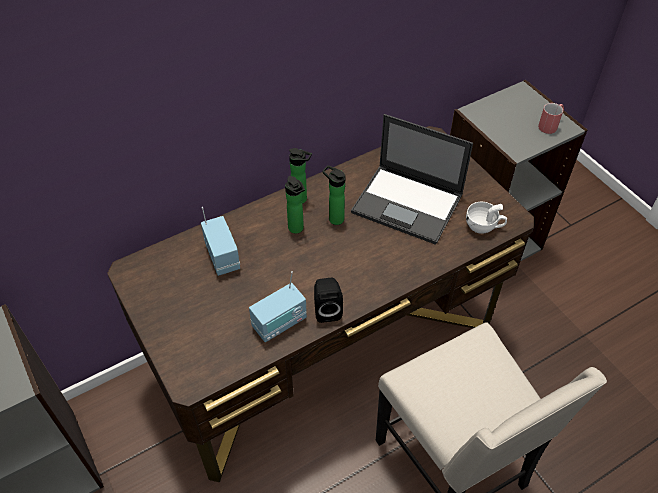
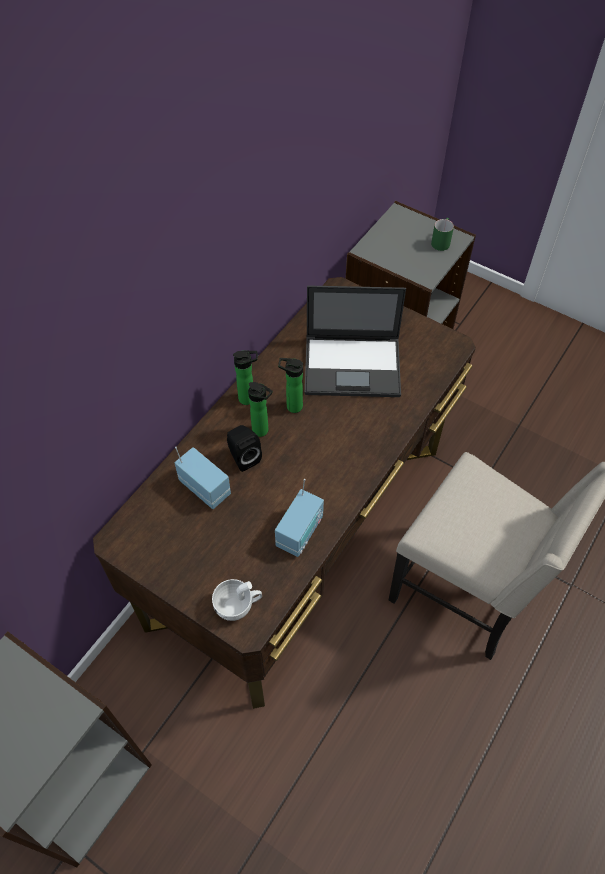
camera: 25 degrees left, 5 degrees up
(327, 309) = (336, 500): black speaker -> black speaker (243, 457)
(484, 226) = (433, 363): white cup -> white cup (238, 605)
(550, 125) = (441, 241): red mug -> green mug

